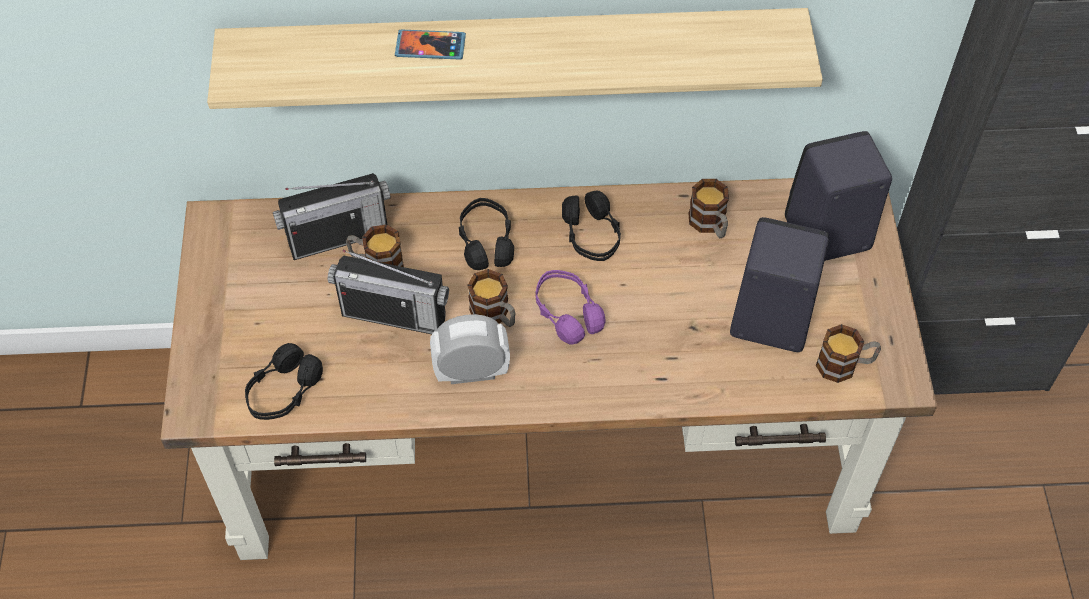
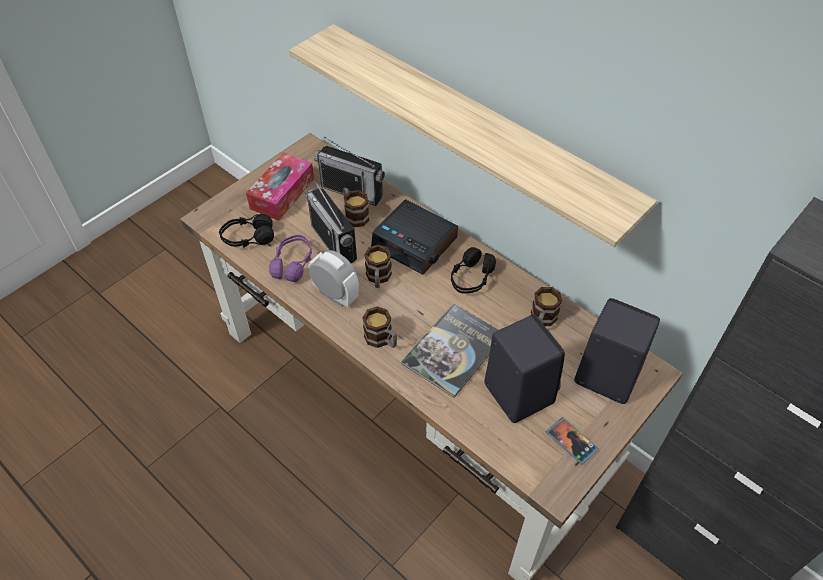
camera: 45 degrees right, 5 degrees down
(255, 305) = (282, 194): none -> tissue box
(430, 46) = (417, 89): phone -> phone (571, 441)
(486, 242) = (415, 243): black headphones -> alarm clock
(567, 313) = (413, 304): purple headphones -> purple headphones (293, 264)
(663, 328) = (453, 350): none -> book
(845, 365) = (532, 452): mug -> mug (382, 340)

